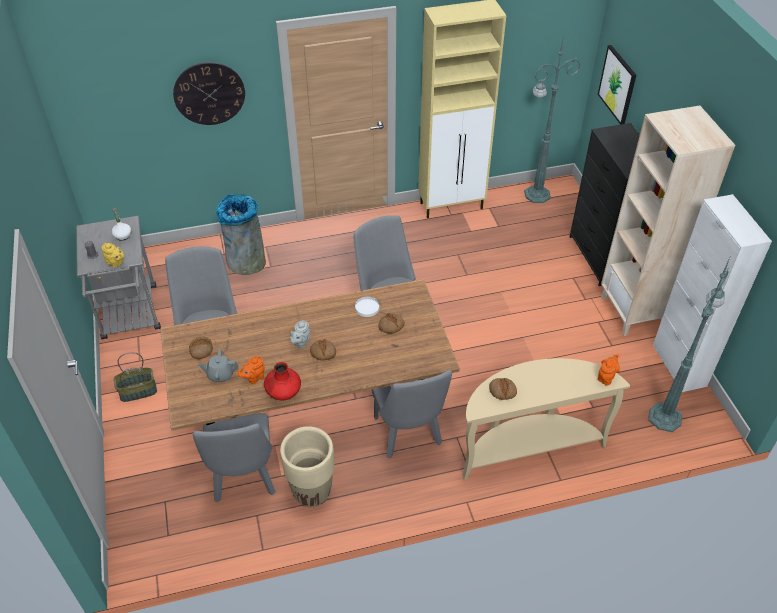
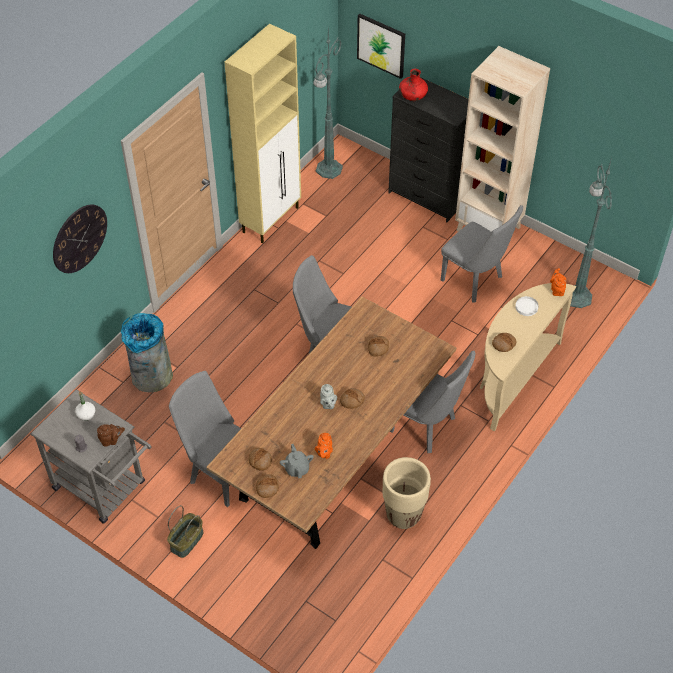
camera: 40 degrees left, 5 degrees up
(116, 263) = (111, 440): yellow teapot -> brown teapot
(182, 373) = (267, 487): none -> bread
(220, 375) = (297, 468): grey teapot -> grey teapot turned 120 degrees clockwise
(244, 481) = (347, 543): grey chair -> grey chair (475, 281)
(283, 392) = (357, 448): red vase -> red vase (412, 97)
(367, 307) = (345, 345): white plate -> white plate (526, 307)
(679, 365) = (554, 251): white cabinet -> none

